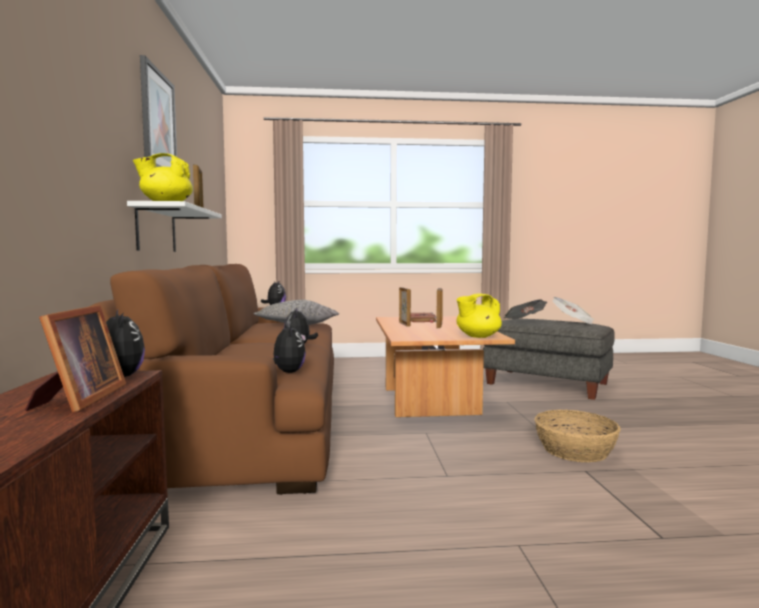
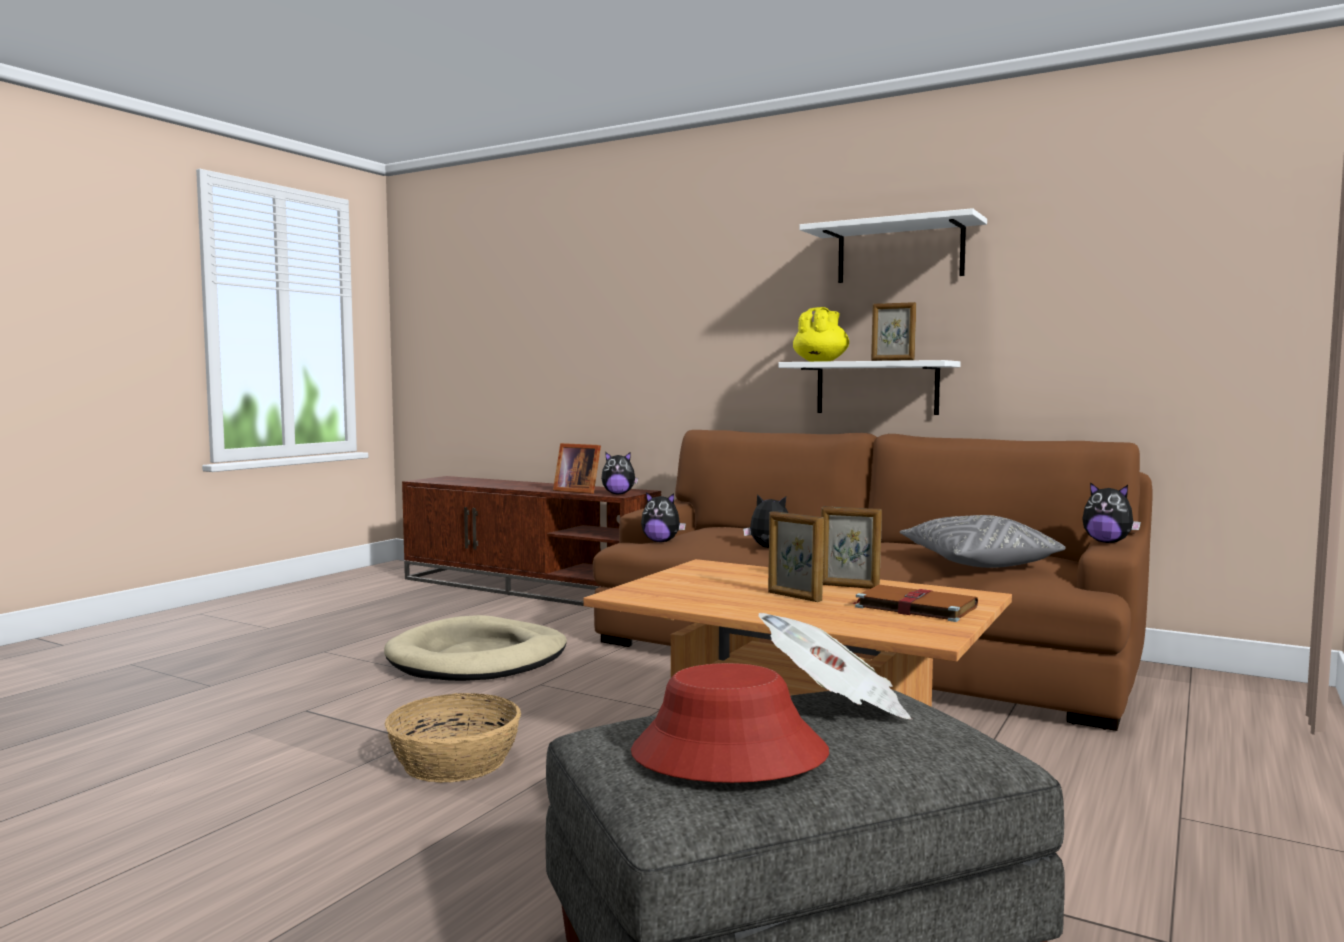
camera: 125 degrees right, 0 degrees up
(158, 122) = (900, 252): picture -> white shelf
(437, 531) = (478, 658): none -> beige dog bed
(477, 336) = (646, 589): yellow teapot -> none
(573, 322) = (728, 754): newspaper -> red hat

